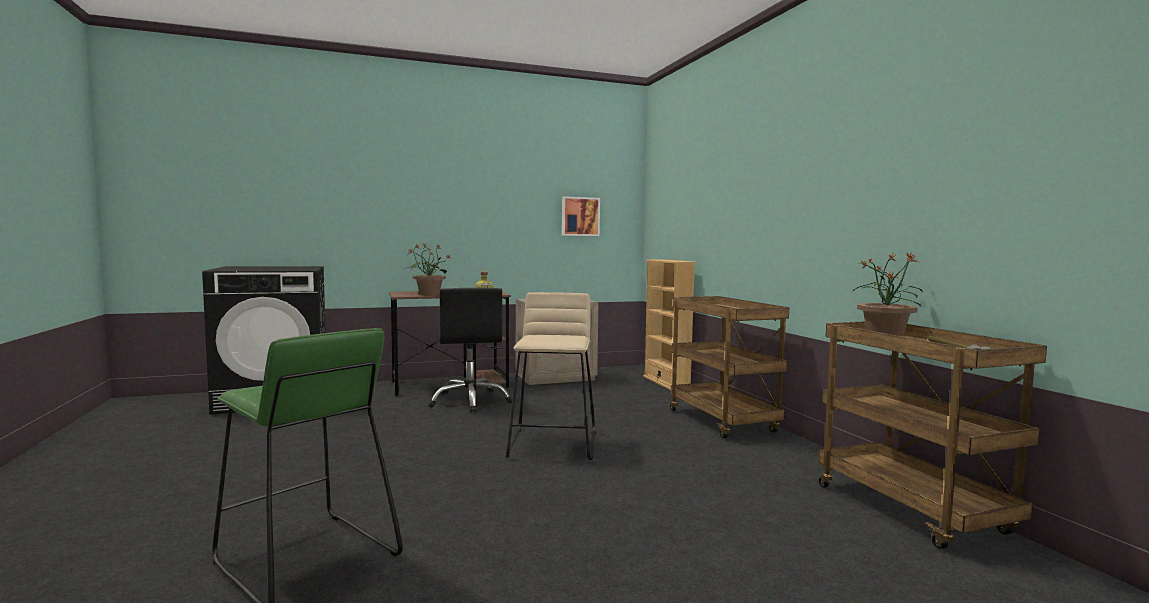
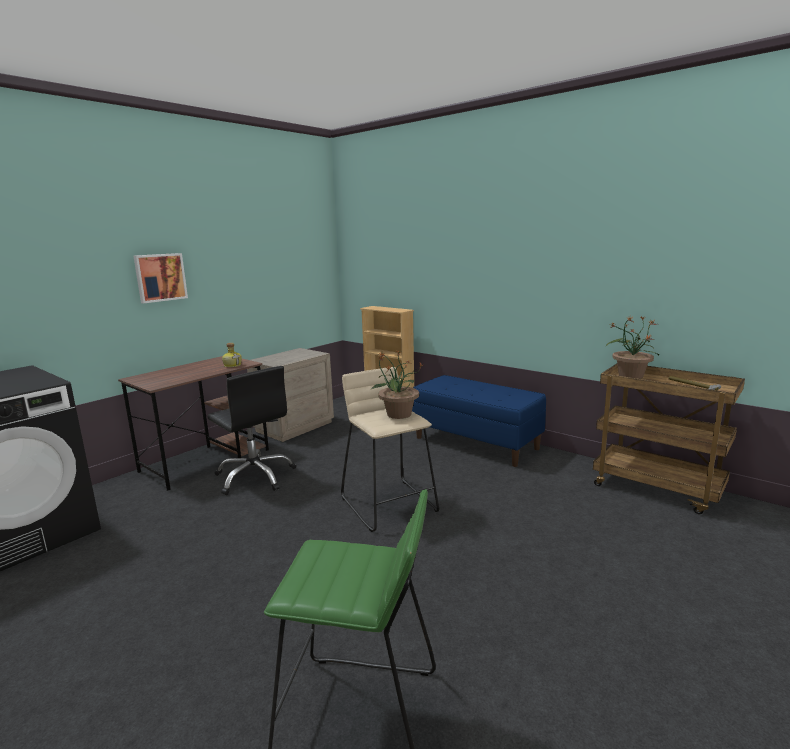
camera: 30 degrees left, 10 degrees up
(428, 294) = (179, 377): potted plant -> potted plant (398, 414)
(580, 216) = (288, 270): picture -> picture (160, 277)
(724, 422) = (476, 443): brown cart -> blue bench

